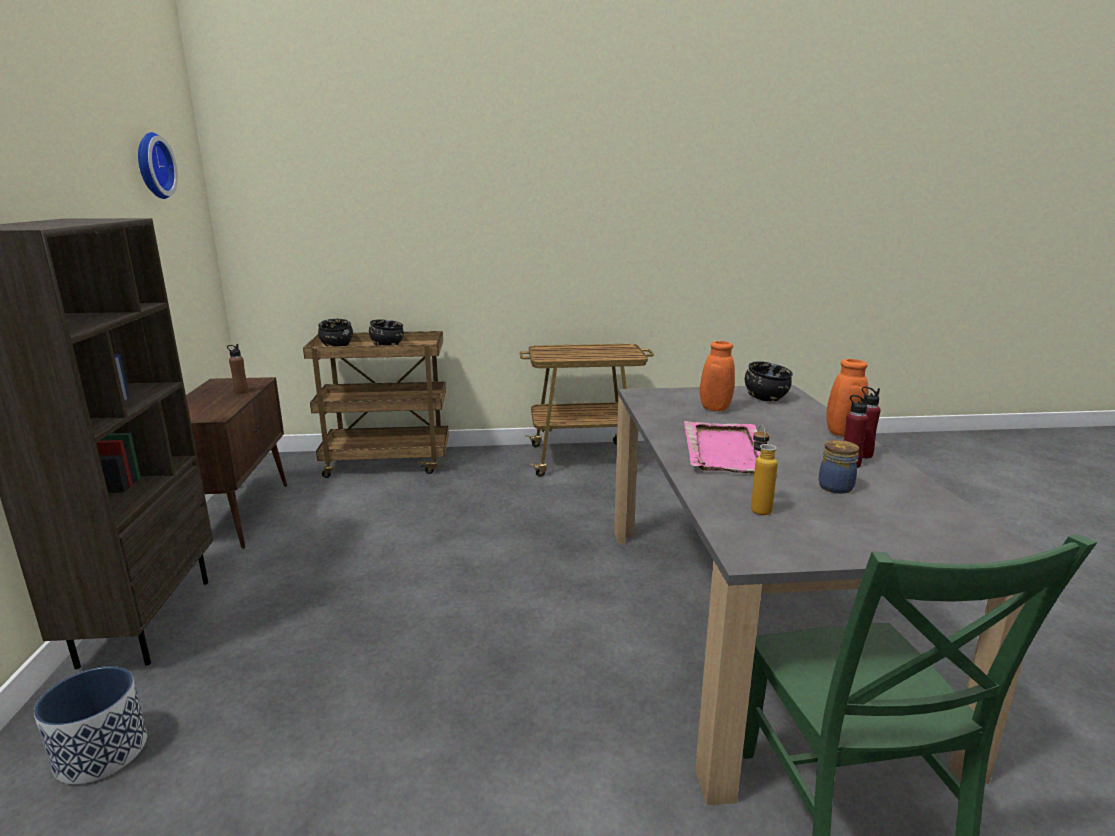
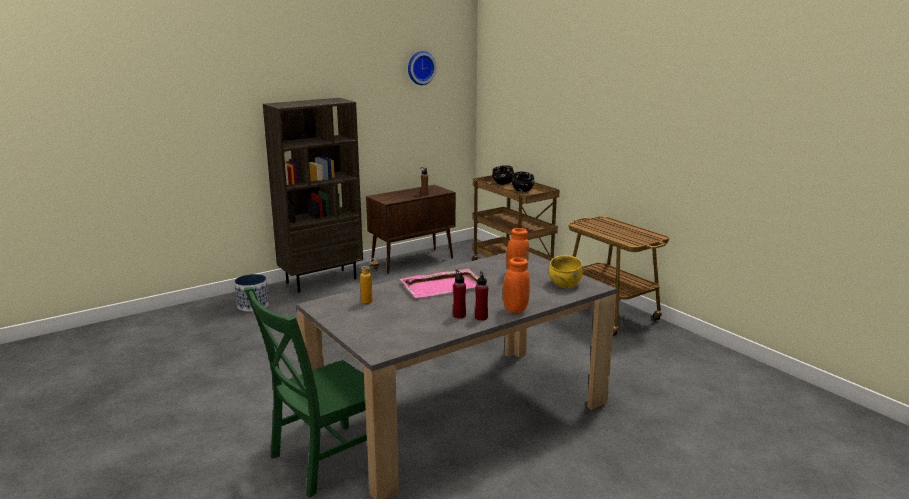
camera: 60 degrees right, 0 degrees up
(765, 398) = (565, 284): black bowl -> yellow bowl
(835, 486) = (418, 314): jar -> none

